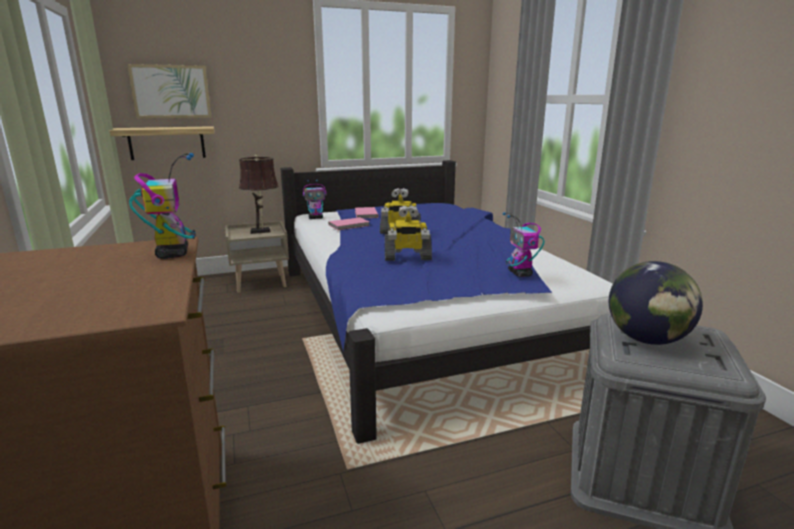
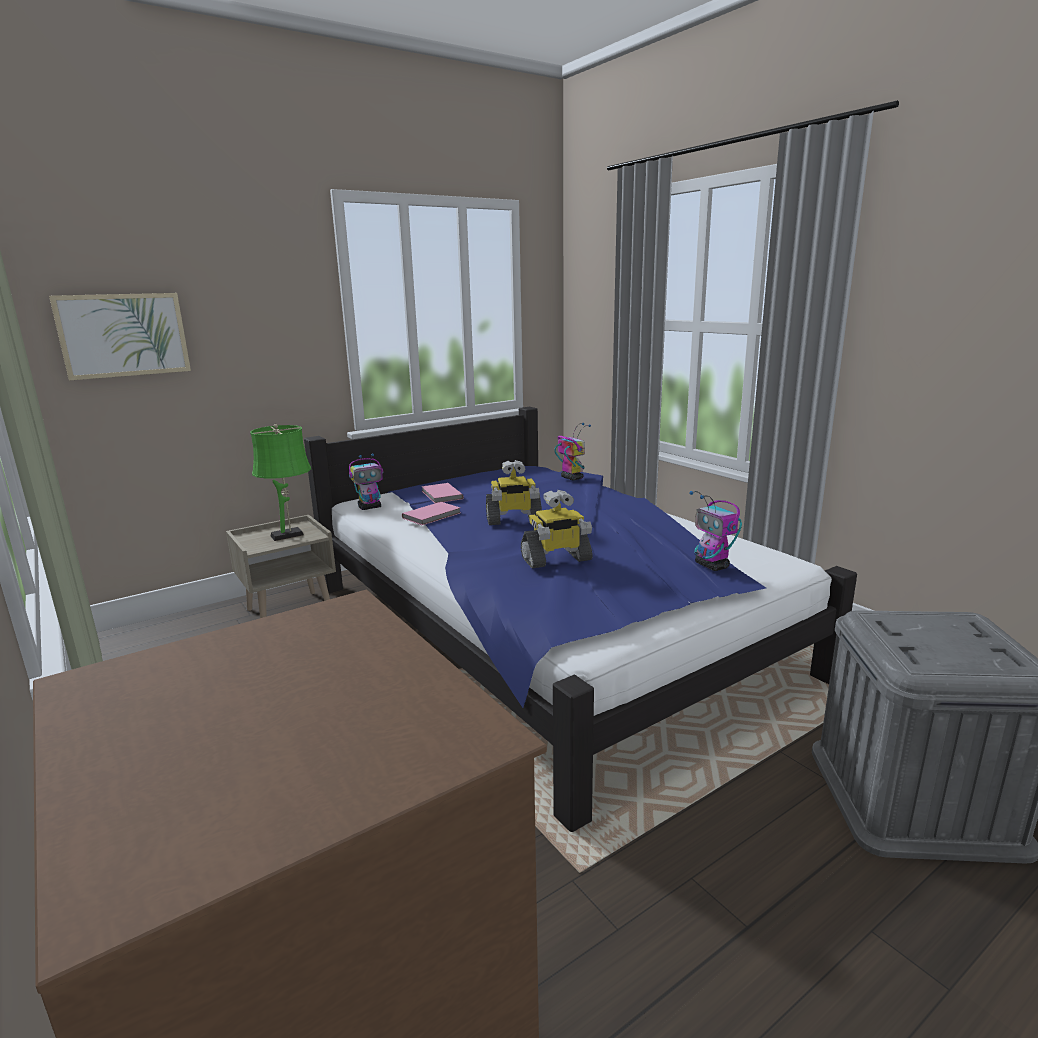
camera: 15 degrees left, 0 degrees up
(167, 143) = (120, 414): shelf -> none
(172, 253) = (373, 626): toy robot -> toy robot (571, 478)
(262, 231) = (290, 535): brown table lamp -> green table lamp
(647, 340) = (922, 640): globe -> none

